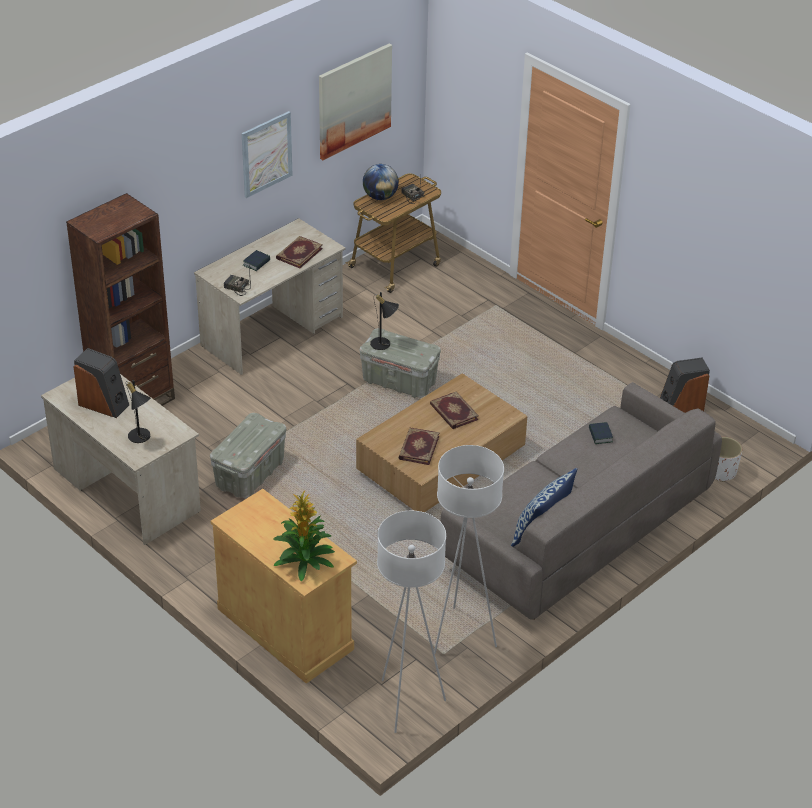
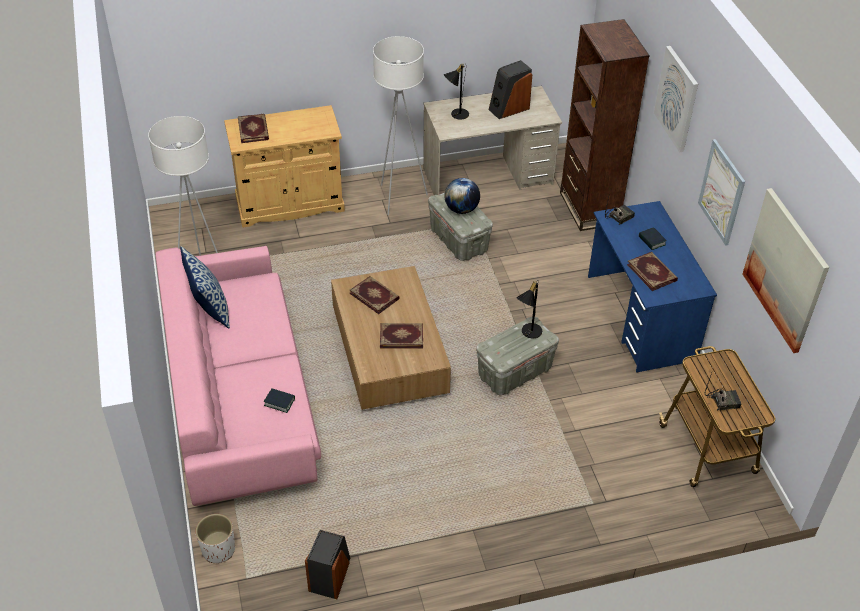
camera: 120 degrees right, 5 degrees up
(176, 175) = (677, 99): none -> picture
(272, 331) = (640, 318): beige desk -> blue desk
(304, 561) = (254, 130): potted plant -> book
(380, 197) = (734, 374): globe -> globe (461, 209)
(407, 703) = (175, 233): white floor lamp -> white floor lamp (399, 198)
(576, 531) = (241, 399): grey sofa -> pink sofa

